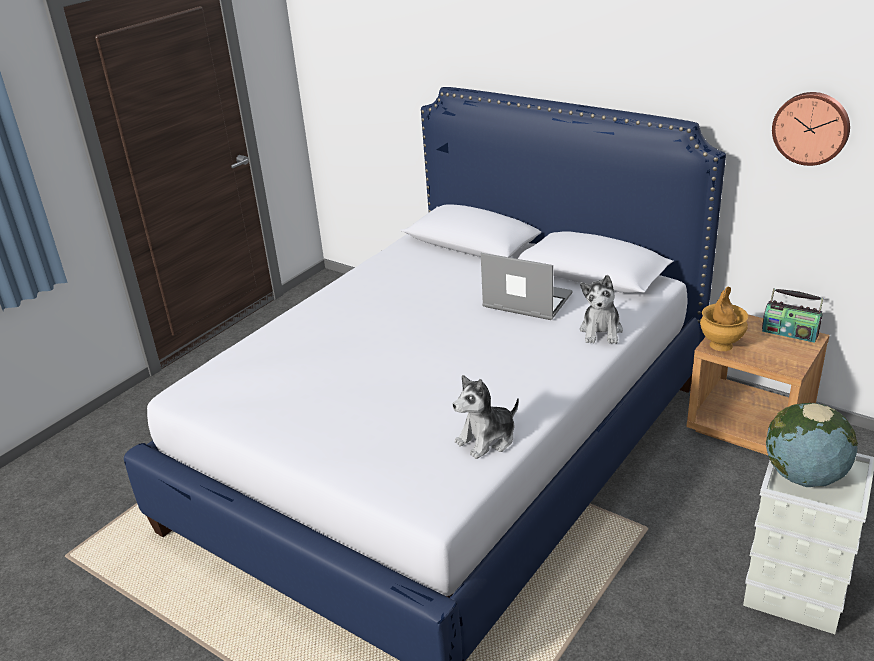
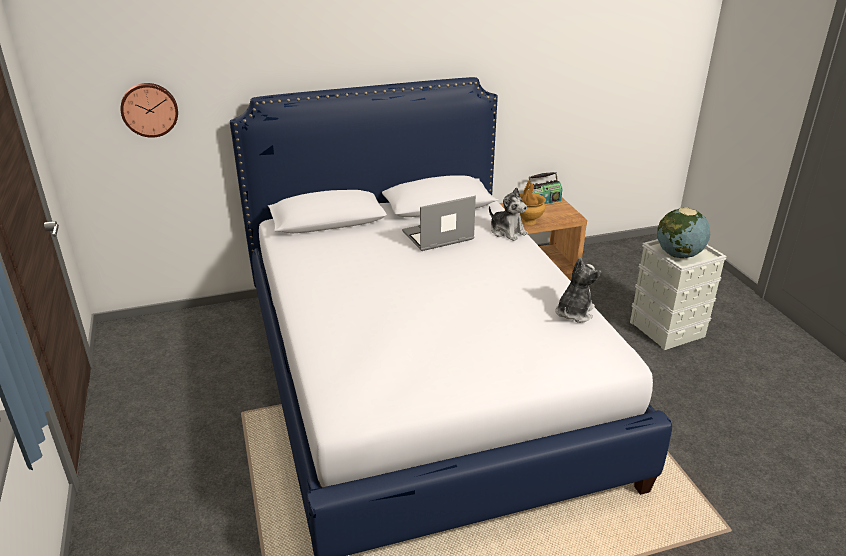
camera: 55 degrees left, 0 degrees up
(487, 440) = (574, 312): plush toy -> plush toy turned 150 degrees counterclockwise
(811, 128) = (538, 64): wall clock -> wall clock (149, 109)

